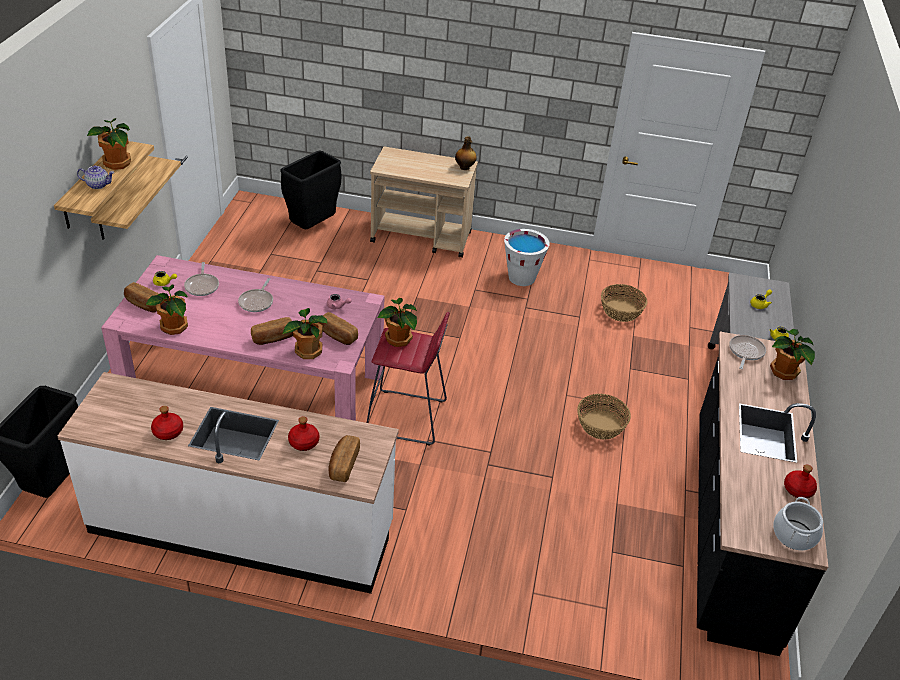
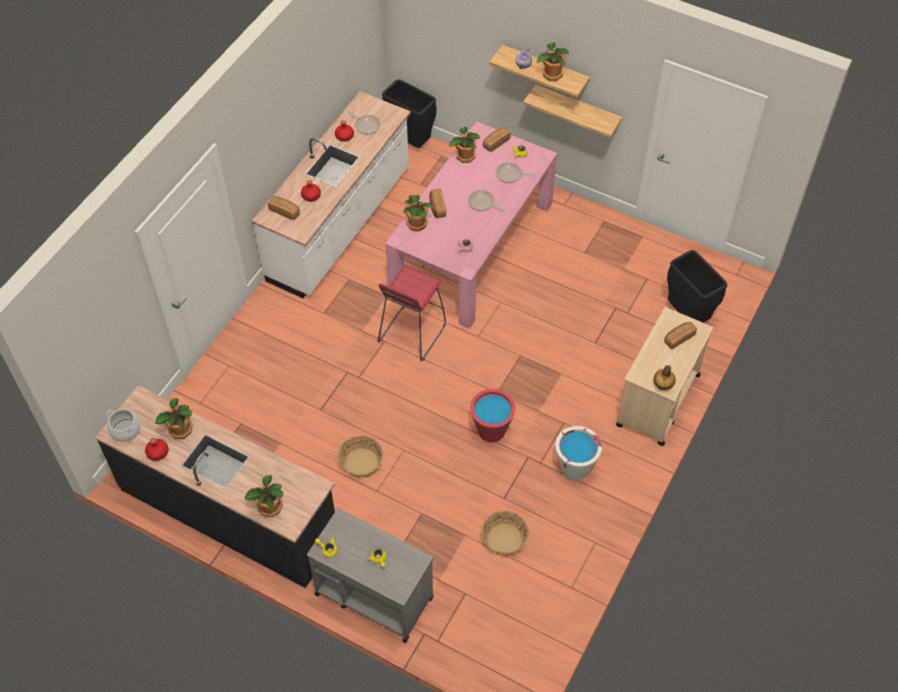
camera: 110 degrees right, 15 degrees up
(337, 336) = (429, 243): bread -> bread (678, 338)
(398, 340) = (420, 283): potted plant -> potted plant (180, 430)
(509, 335) = (491, 431): none -> red bucket
(745, 352) = (302, 490): frying pan -> frying pan (366, 125)

